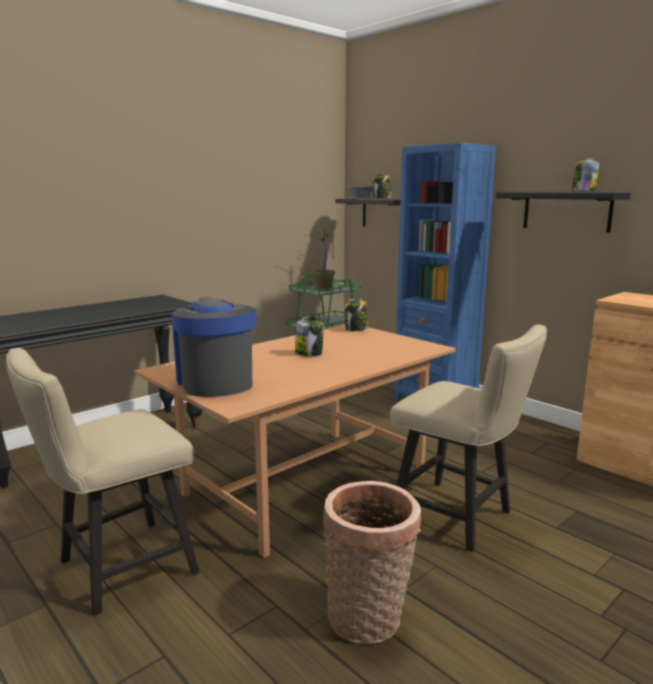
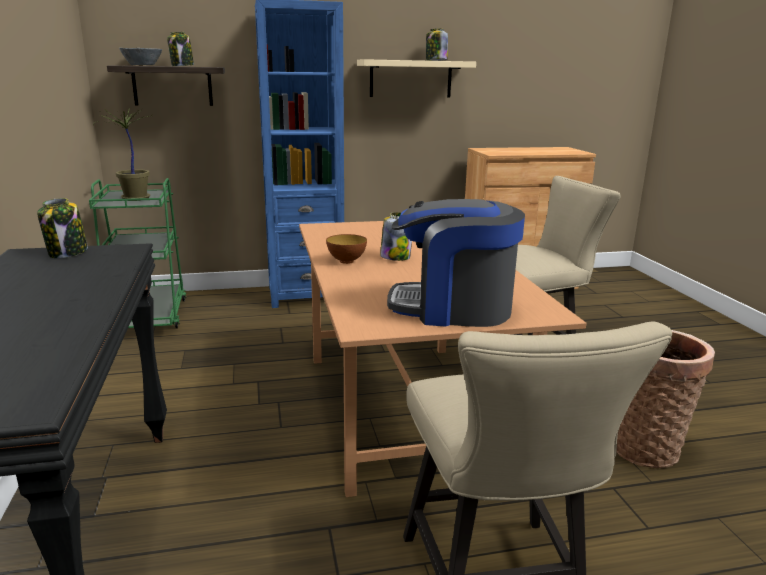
camera: 60 degrees left, 5 degrees up
(280, 346) = (346, 261): none -> bowl
(356, 329) = (332, 227): jar -> jar (67, 253)
(566, 211) = (410, 79): black shelf -> beige shelf

